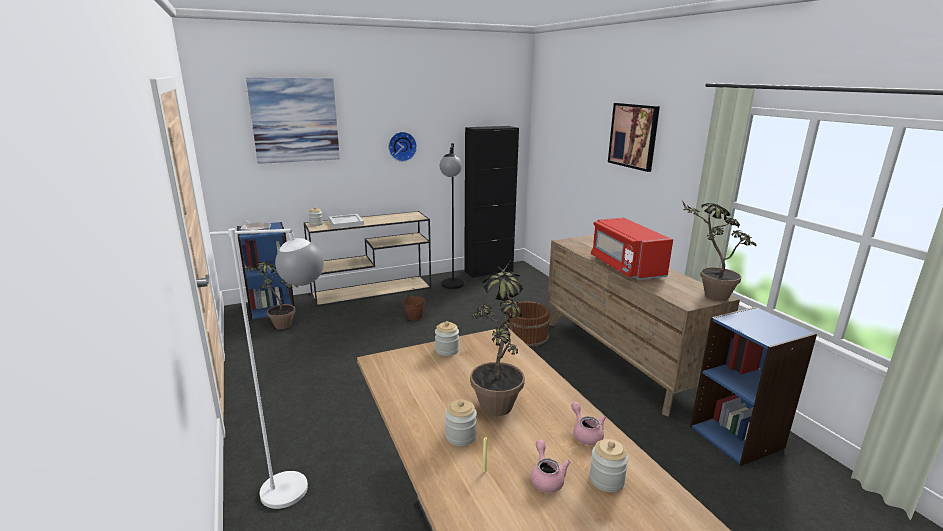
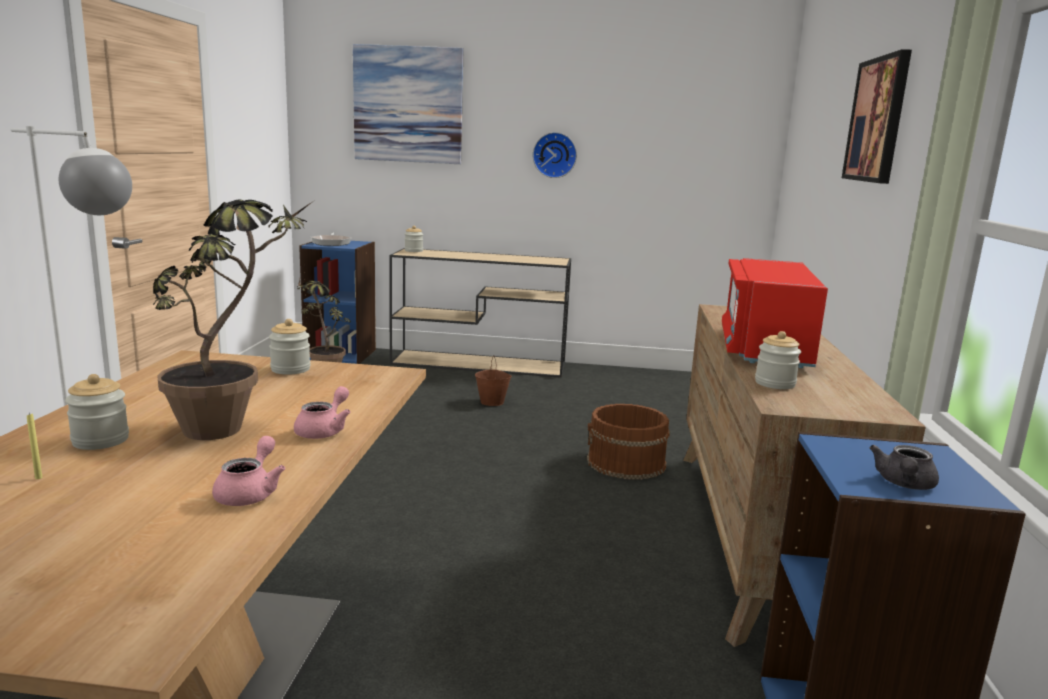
camera: 30 degrees right, 5 degrees down
(346, 222) = (452, 254): white tray -> none
(452, 287) = (592, 383): black floor lamp -> none
(488, 271) = (676, 377): black cabinet -> none
(546, 477) = (84, 512): pink teapot -> pink teapot (324, 430)
(606, 480) = (146, 547): jar -> jar (775, 383)
(707, 293) = (862, 405): potted plant -> none
(775, 333) = (904, 484): none -> grey teapot

